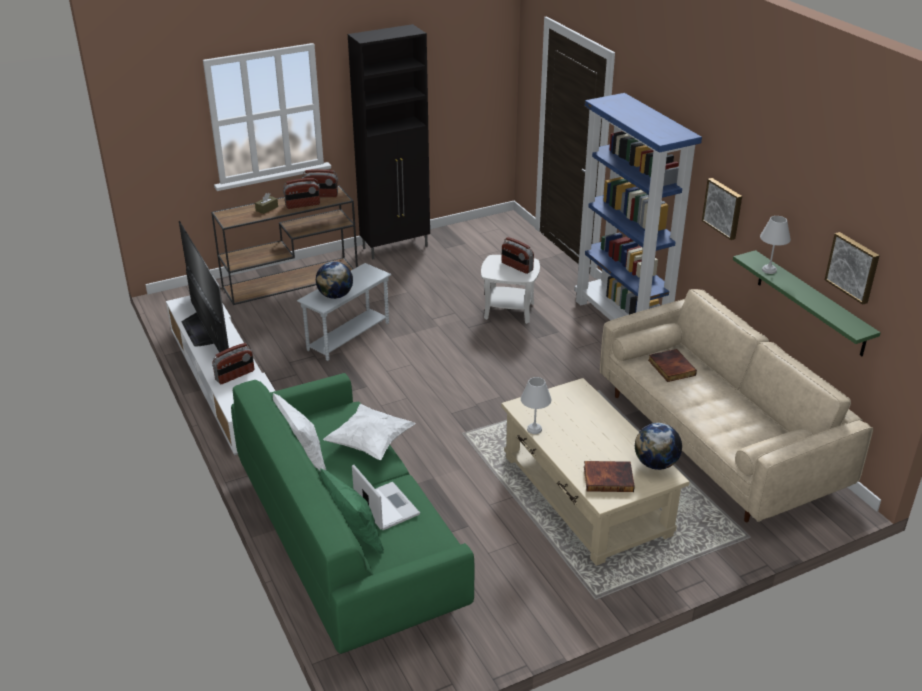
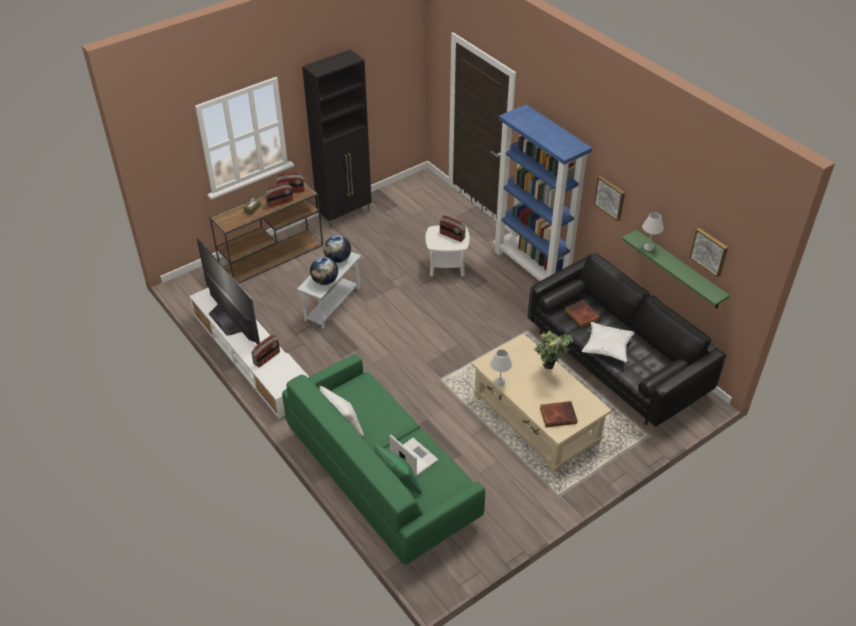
camera: 10 degrees left, 10 degrees up
(370, 443) = (388, 407): white pillow -> white pillow (607, 349)
(607, 428) = (549, 374): none -> potted plant
(656, 464) = (587, 399): globe -> globe (338, 259)
(717, 440) = (616, 361): beige sofa -> black sofa

